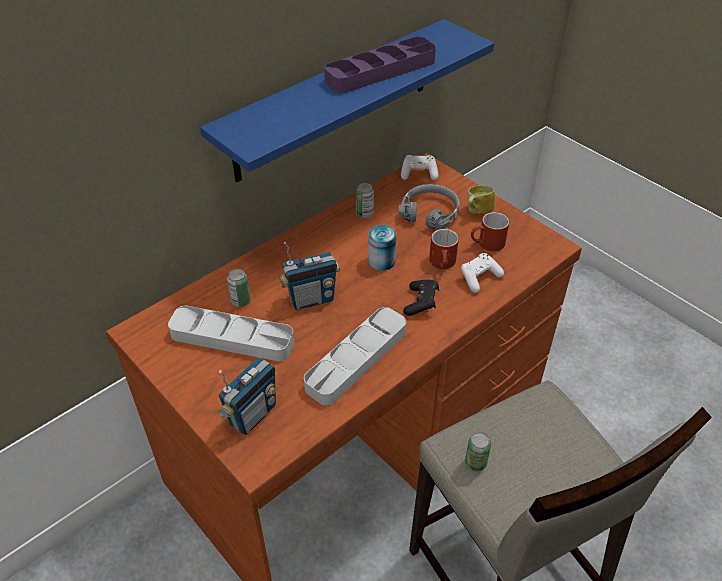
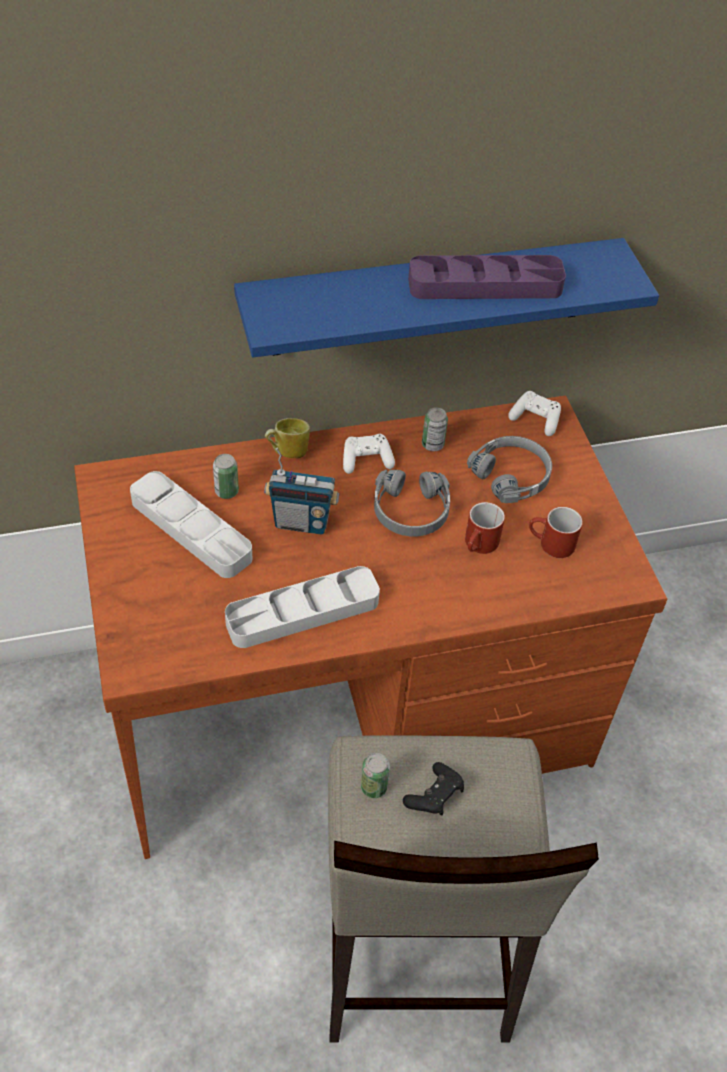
camera: 25 degrees right, 5 degrees up
(252, 415) = (157, 621): radio -> none
(381, 261) = (410, 511): can -> grey headphones
(421, 303) = (419, 581): black game controller -> black game controller (434, 796)
(476, 212) = (569, 498): mug -> mug (287, 452)
(479, 278) = (509, 581): white game controller -> white game controller (366, 460)

